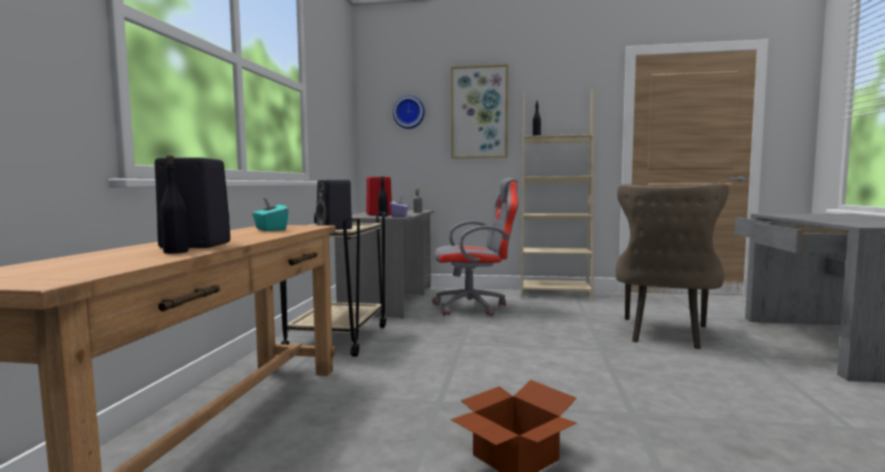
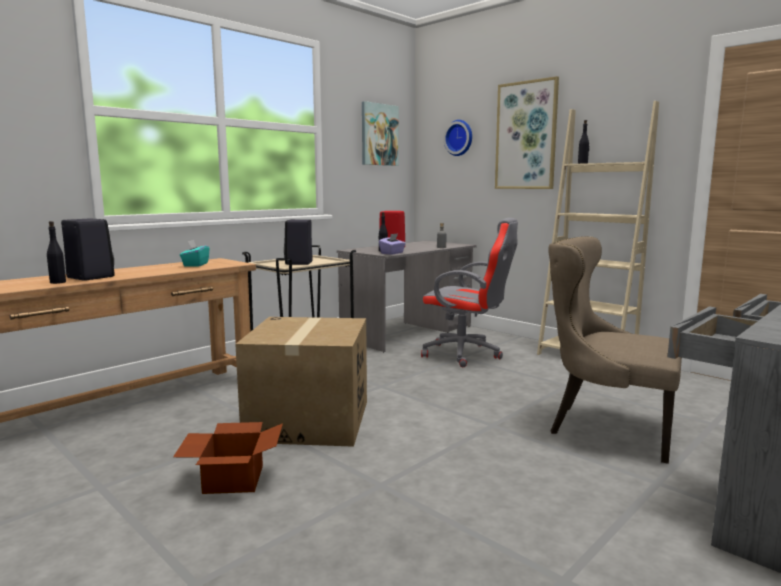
camera: 35 degrees right, 5 degrees up
(337, 103) = (379, 135): none -> picture
(465, 386) = (309, 421): none -> cardboard box
(664, 334) = (606, 429): beige chair -> beige chair turned 60 degrees clockwise

